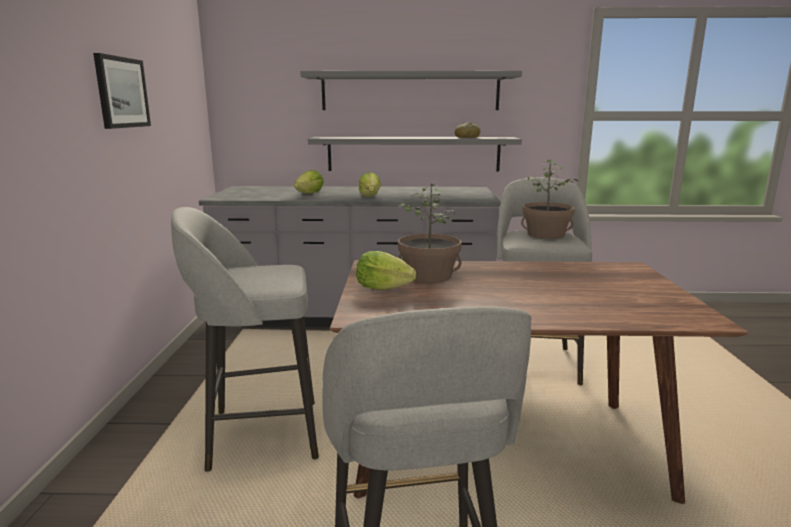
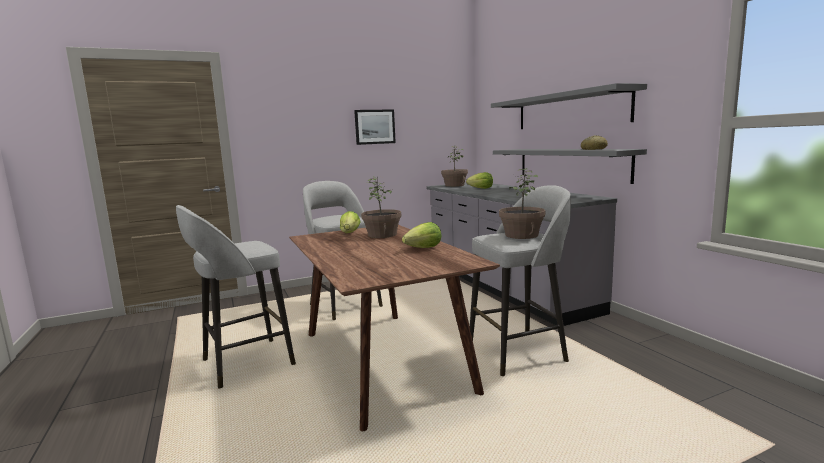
camera: 65 degrees right, 5 degrees down
(240, 194) = (454, 185): none -> potted plant
(370, 196) = (496, 193): lettuce -> lettuce (424, 248)

